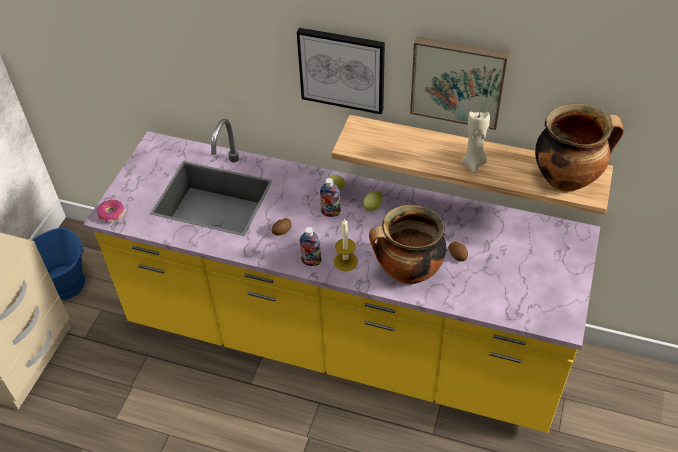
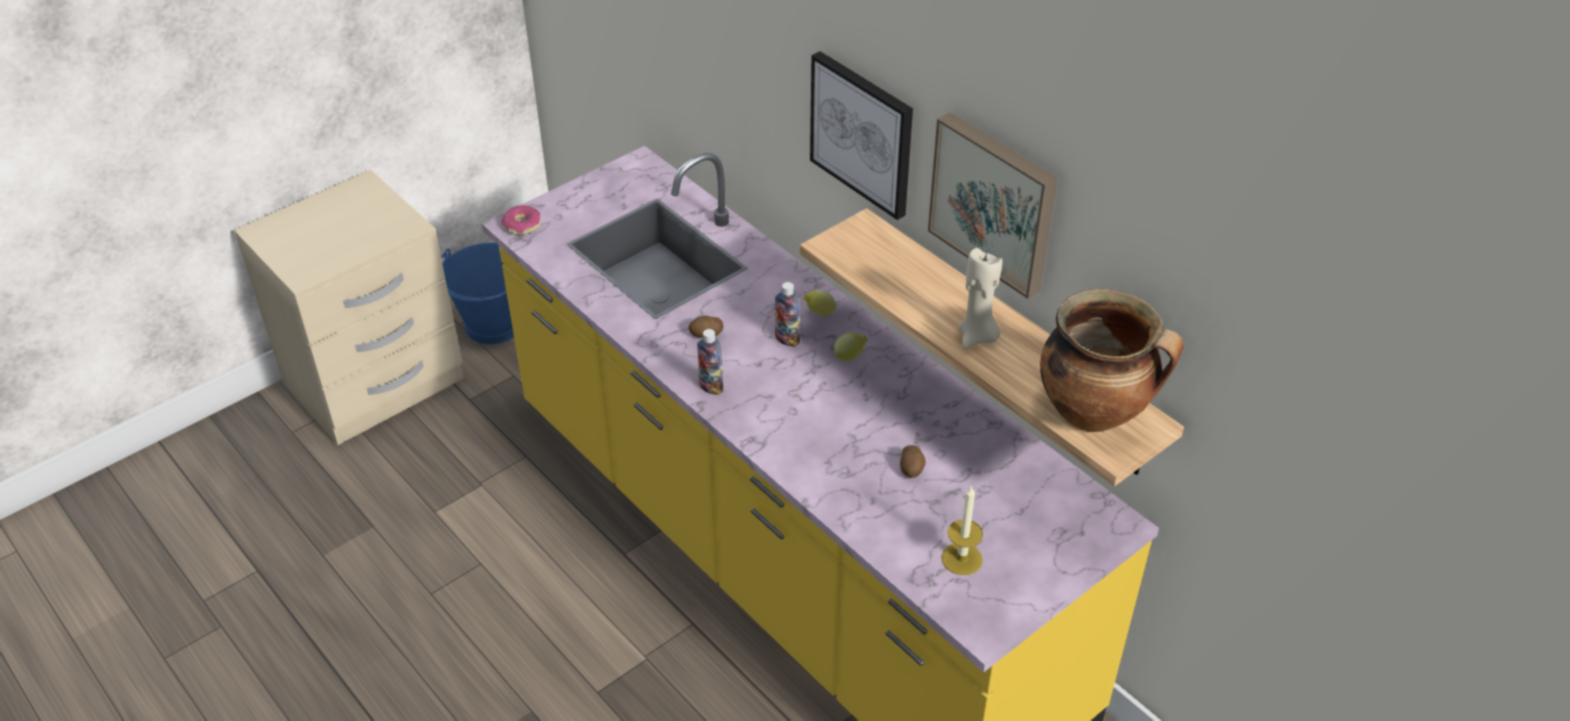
camera: 30 degrees right, 5 degrees down
(345, 261) = (755, 407): candle -> candle (961, 558)
(407, 273) = (823, 458): cooking pot -> none

